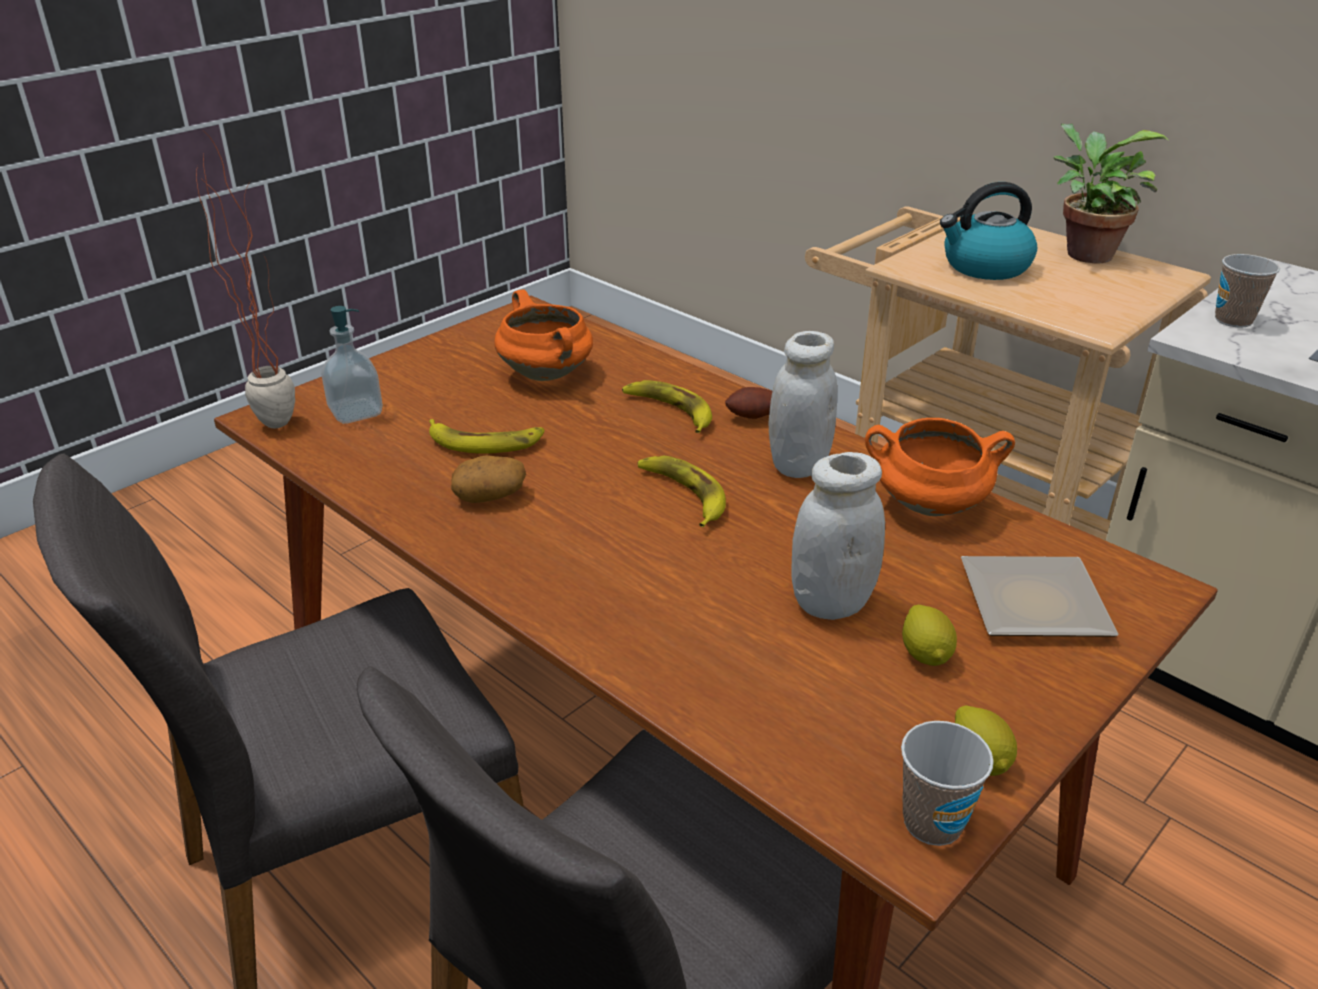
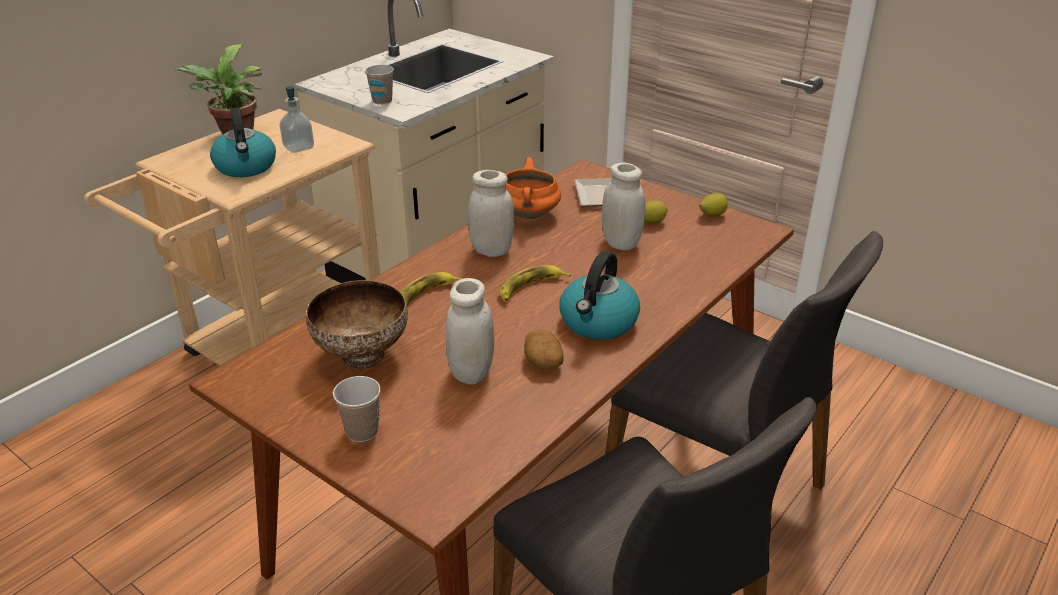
camera: 95 degrees left, 0 degrees up
(276, 417) = (433, 501): potted plant -> none
(356, 412) = (424, 451): soap dispenser -> soap dispenser (298, 147)
(485, 442) = (471, 372): banana -> white jar
(548, 375) = (362, 355): orange cooking pot -> bowl
(571, 551) = (598, 322): none -> kettle
(754, 418) = (434, 265): potato -> none
(932, 823) = (749, 226): cup -> cup (362, 431)

